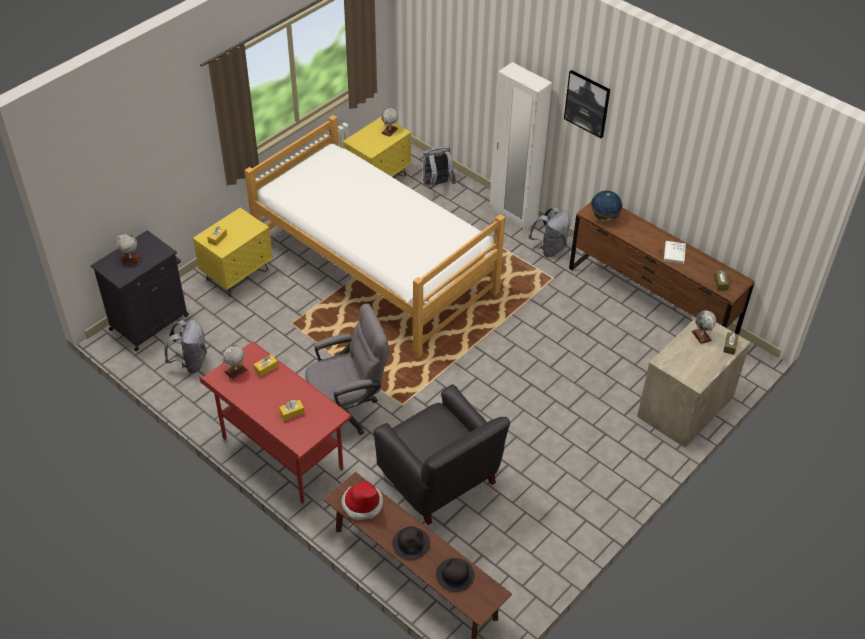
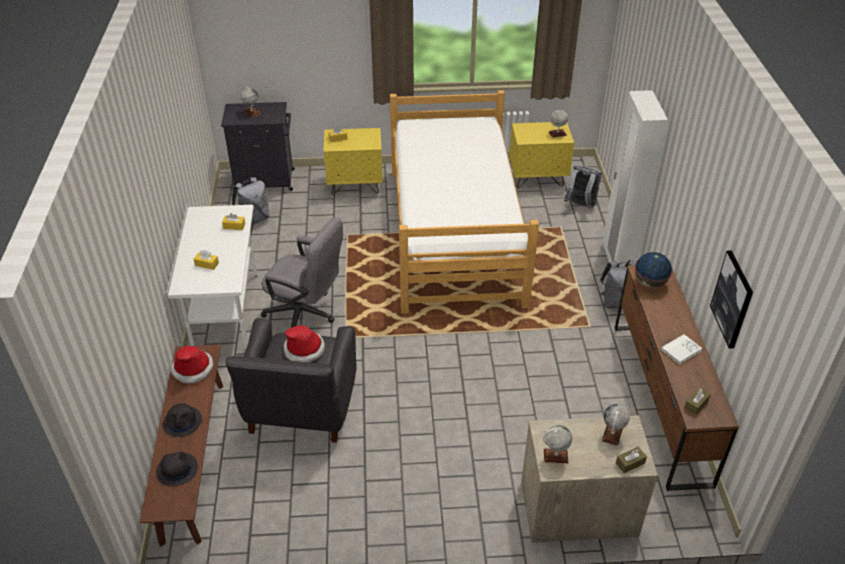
camera: 45 degrees right, 5 degrees down
(236, 370) = (215, 215): globe -> globe (555, 456)
(282, 454) = (226, 313): red desk -> white desk
(431, 426) = (304, 349): none -> hat
(587, 103) = (684, 152): picture -> picture (732, 299)

